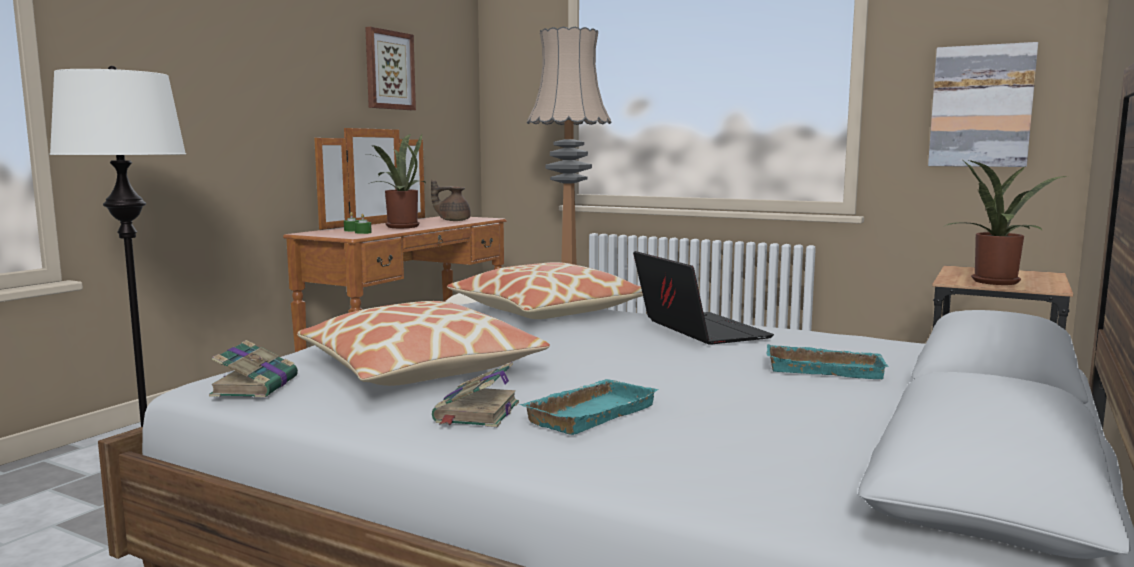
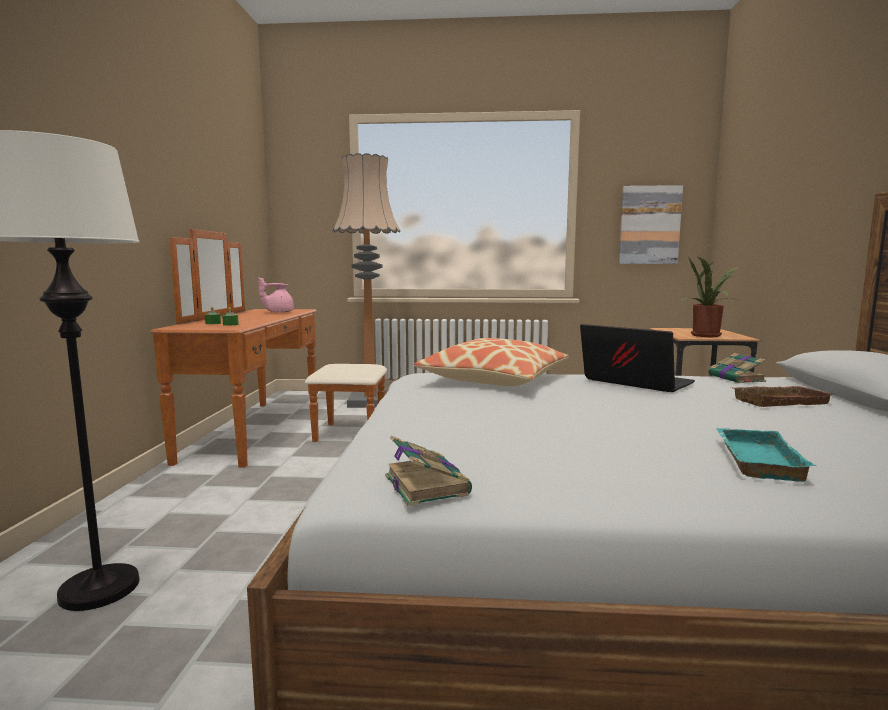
camera: 25 degrees left, 0 degrees up
(389, 70) = (213, 179): picture -> none
(399, 227) = (247, 318): potted plant -> none
(419, 368) = (525, 441): pillow -> none
(453, 220) = (278, 312): brown teapot -> pink teapot
(476, 413) = (683, 475): book -> book (737, 378)
(825, 369) = (778, 401): turquoise tray -> brown tray

